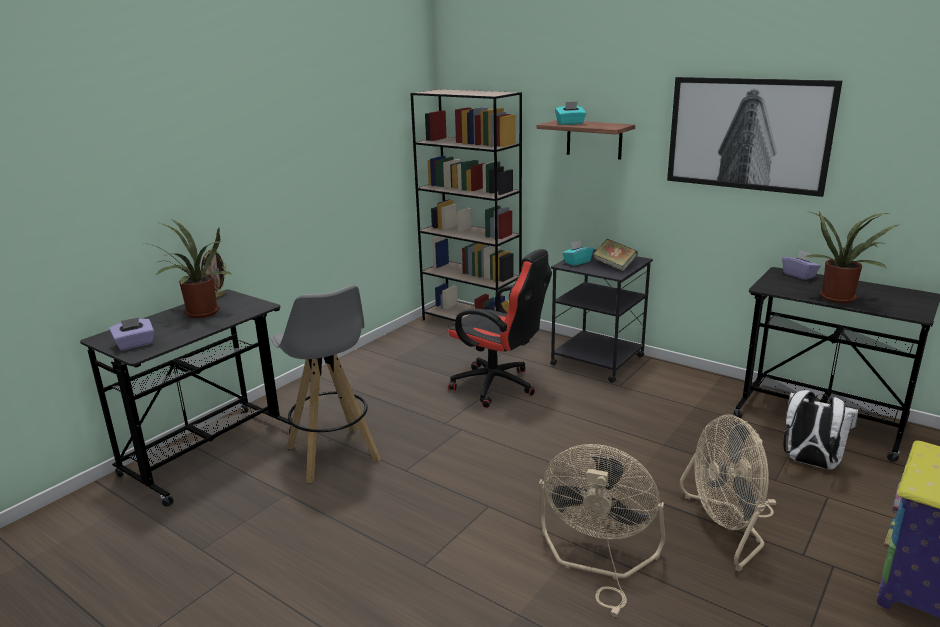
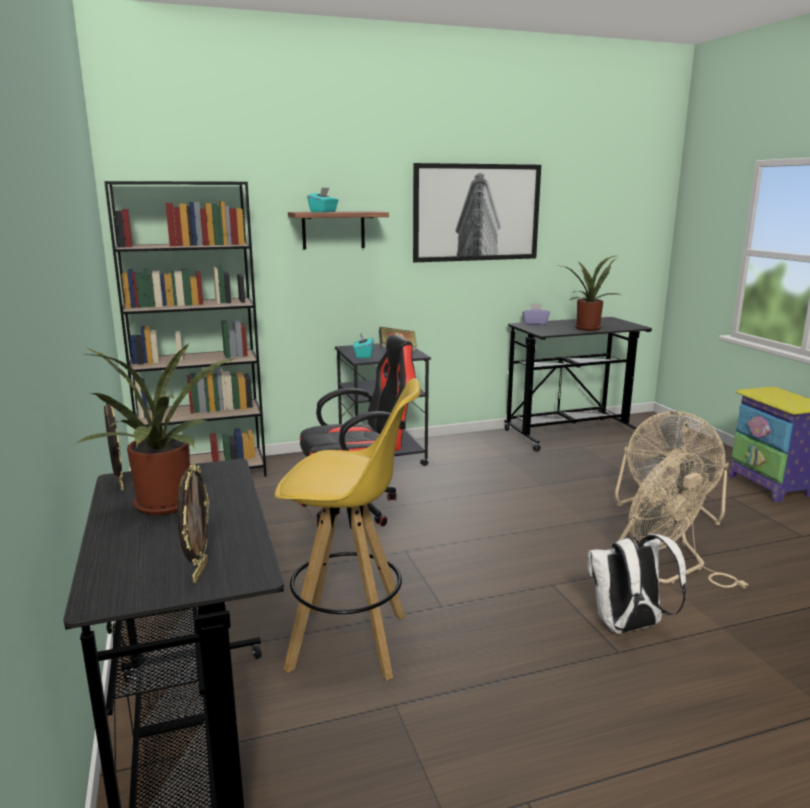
camera: 55 degrees left, 5 degrees down
(135, 344) = (199, 572): purple tissue box -> picture frame
(333, 455) = (351, 642): grey stool -> yellow stool
(810, 463) = (615, 456): white backpack -> white backpack (628, 627)

